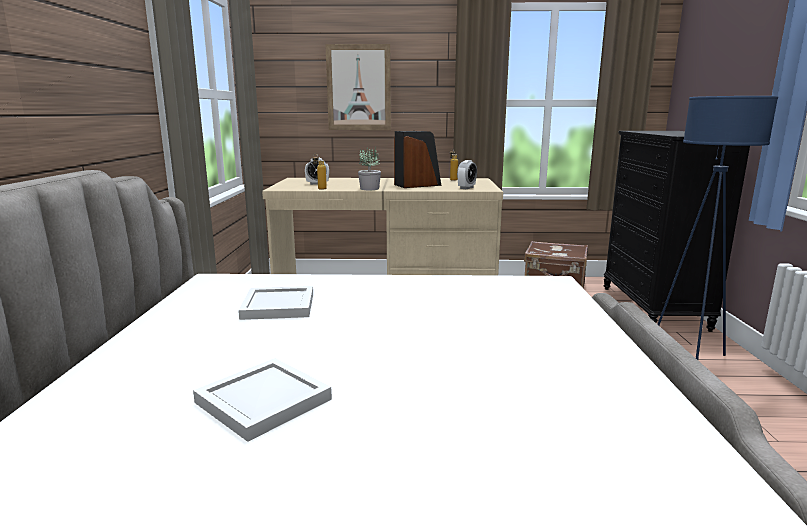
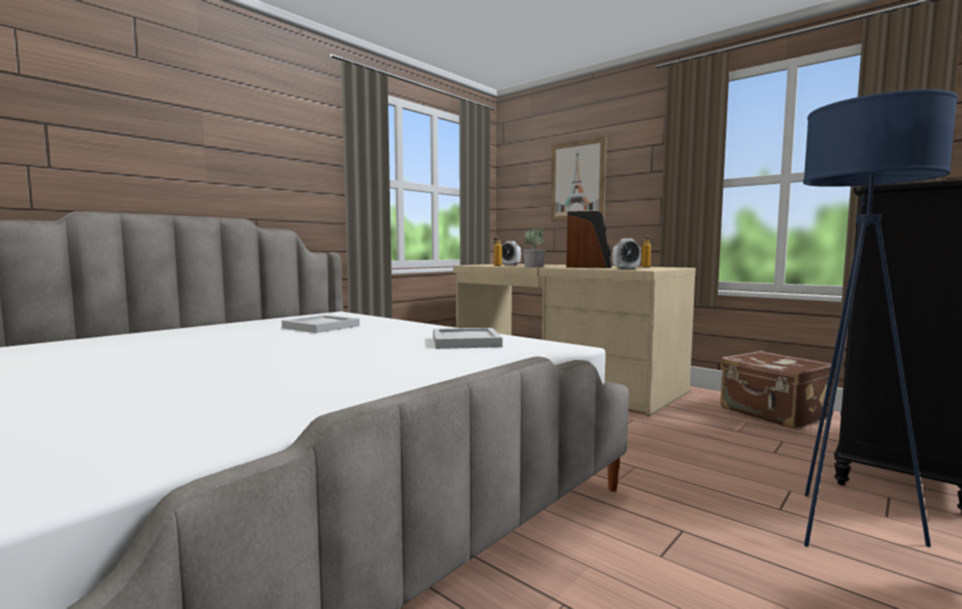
camera: 40 degrees right, 10 degrees down
(263, 402) = (164, 353): white tray -> white tray (464, 342)

